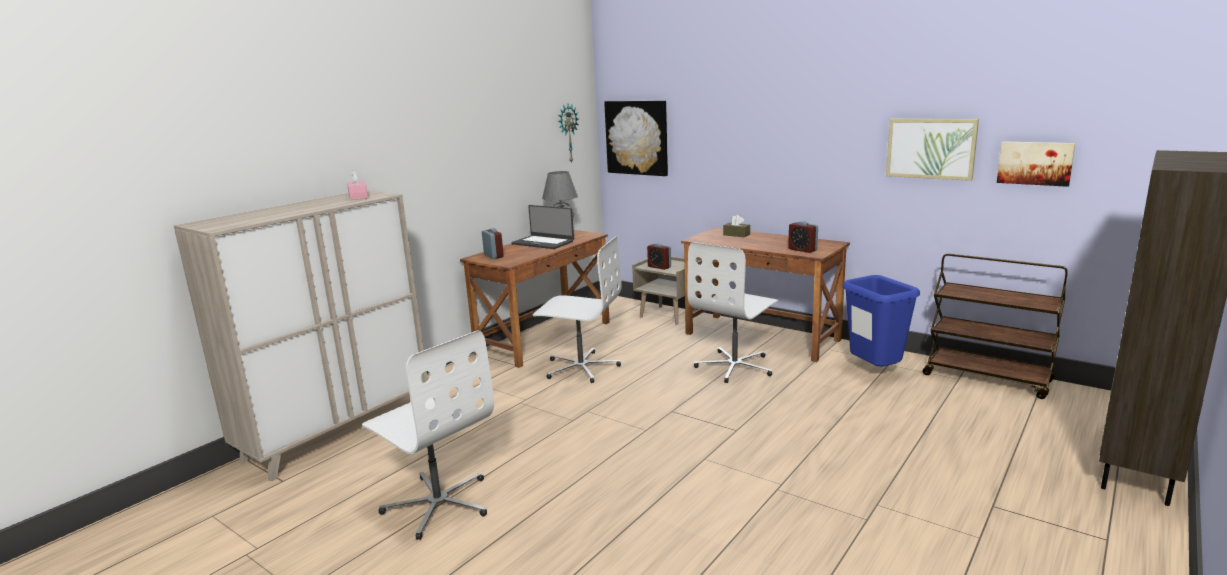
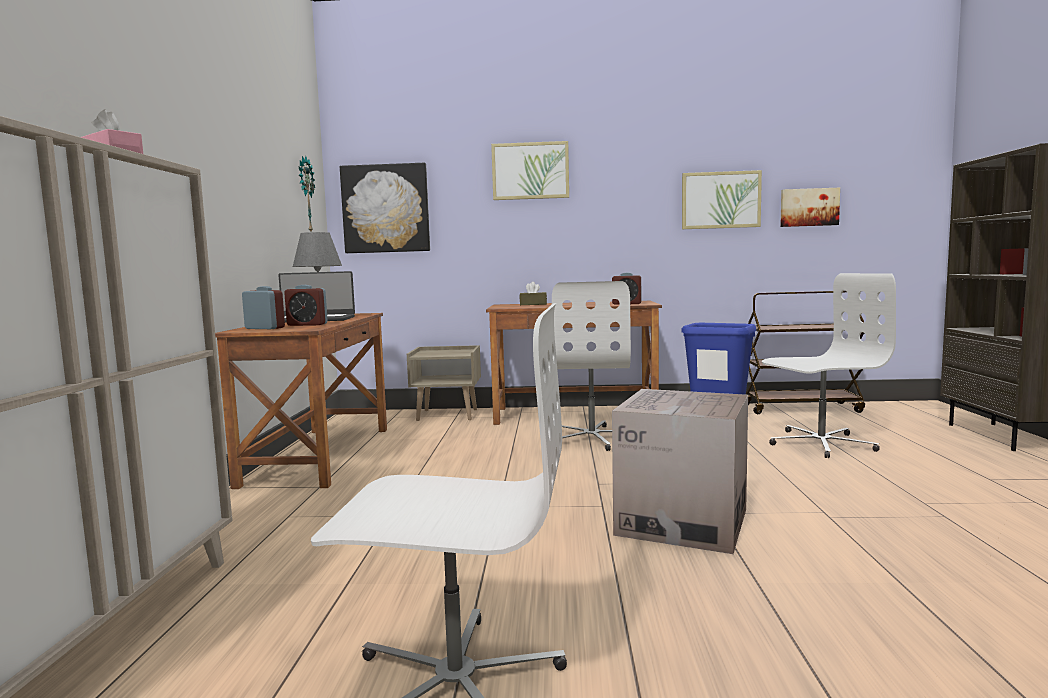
camera: 35 degrees left, 10 degrees down
(581, 367) = (417, 471): white office chair -> white office chair (820, 443)
(659, 267) = (439, 354): alarm clock -> alarm clock (307, 324)
(673, 458) = (682, 522): none -> cardboard box
(748, 110) = (530, 171): none -> picture

